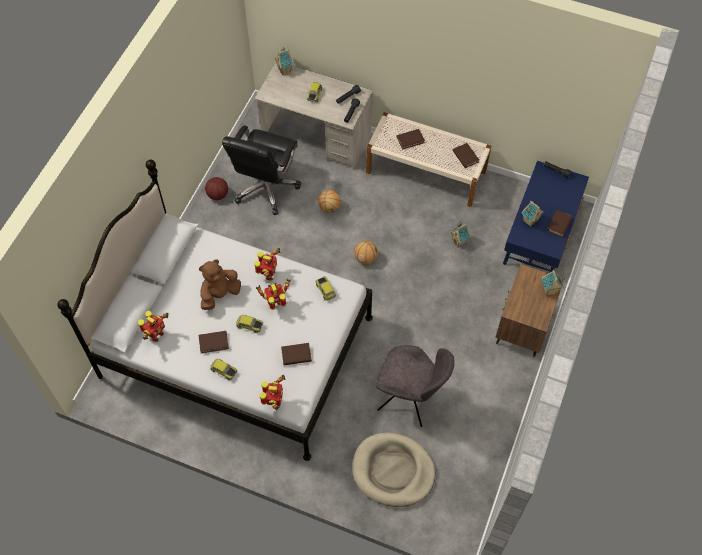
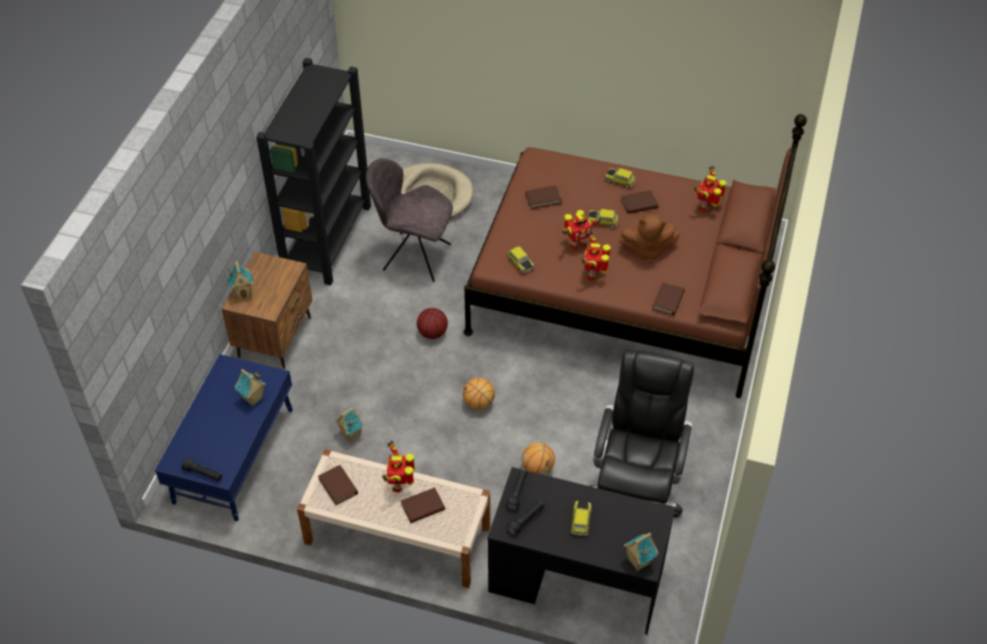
camera: 175 degrees right, 10 degrees down
(218, 195) = (703, 474): basketball -> basketball (432, 333)
(219, 294) = (647, 250): brown plush toy -> brown plush toy turned 45 degrees clockwise
(236, 347) = (623, 292): white bed -> brown bed
(275, 403) = (558, 158): toy robot -> toy robot (399, 484)
(316, 138) = (576, 580): beige desk -> black desk
(488, 426) = (327, 239): none -> black bookcase
(559, 224) = (213, 397): brown book -> brown book (668, 300)

